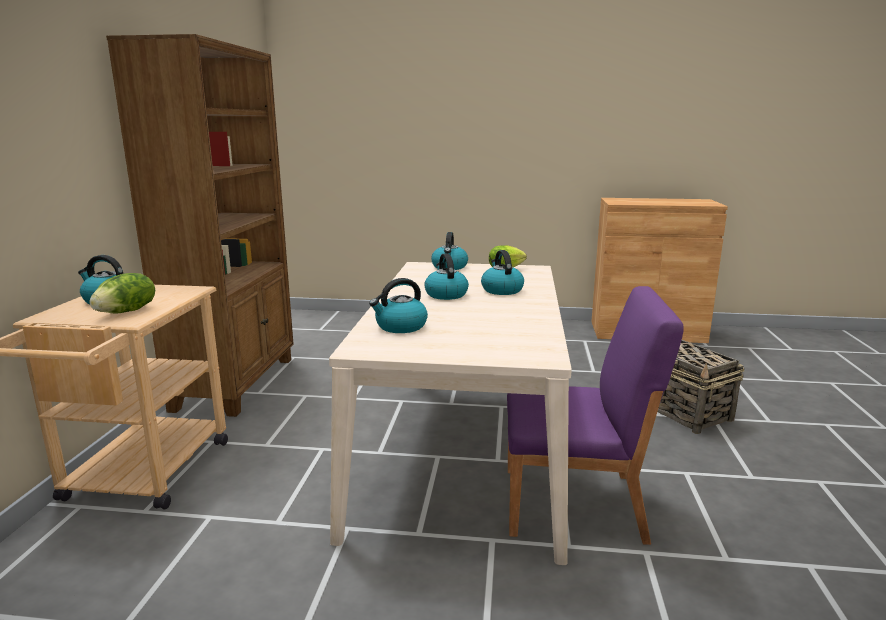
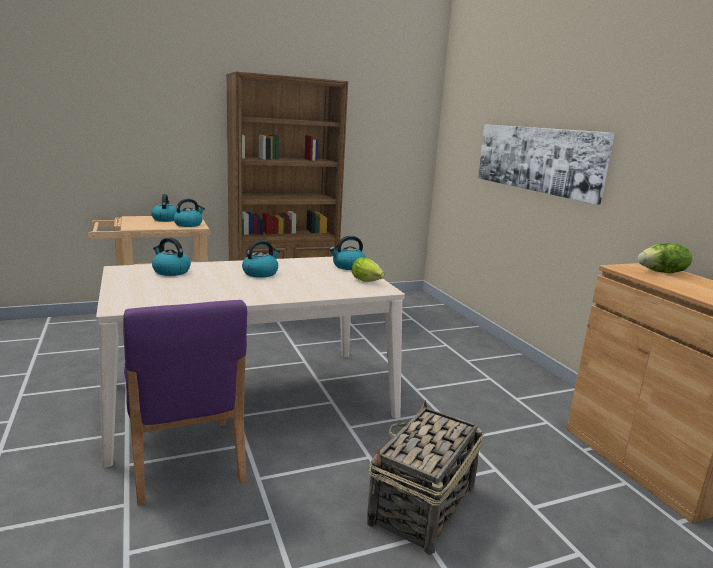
camera: 60 degrees right, 0 degrees up
(127, 311) = (147, 224): lettuce -> lettuce (662, 272)
(454, 134) = (537, 159): none -> picture
(501, 290) = (291, 285): kettle -> kettle (188, 224)

